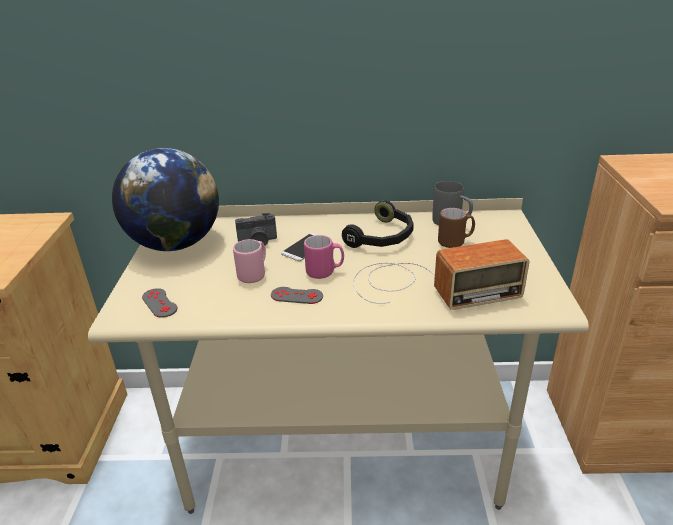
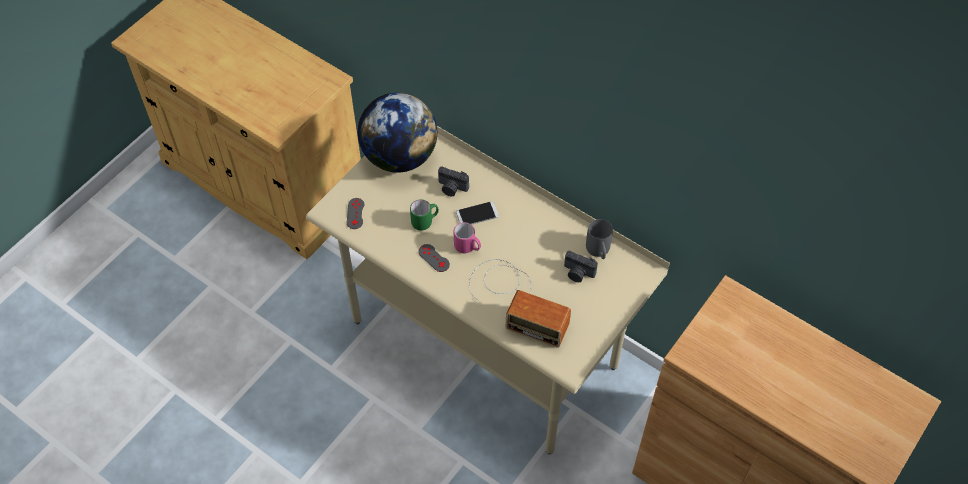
camera: 35 degrees right, 25 degrees up
(254, 274) = (425, 221): pink mug -> green mug
(383, 237) = (536, 236): black headphones -> none
(455, 242) = (578, 273): brown mug -> camera

